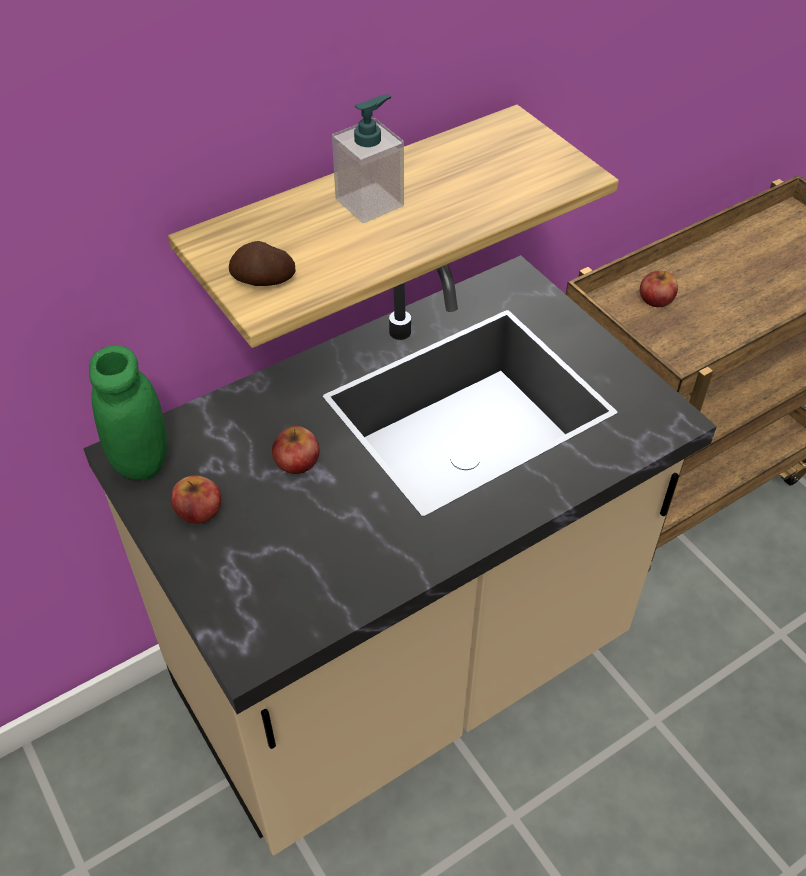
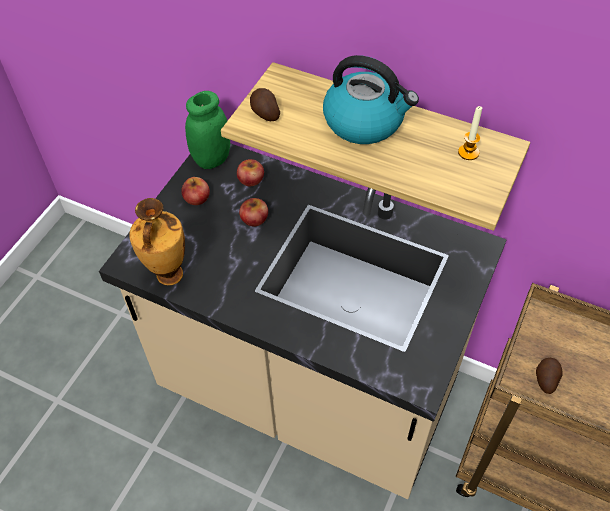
camera: 60 degrees right, 5 degrees up
(318, 607) = (168, 276): none -> vase
(370, 202) = (365, 121): soap dispenser -> kettle
(496, 150) = (468, 152): none -> candle
(656, 299) = (578, 345): apple -> apple (251, 179)
(681, 344) = (546, 379): none -> potato

